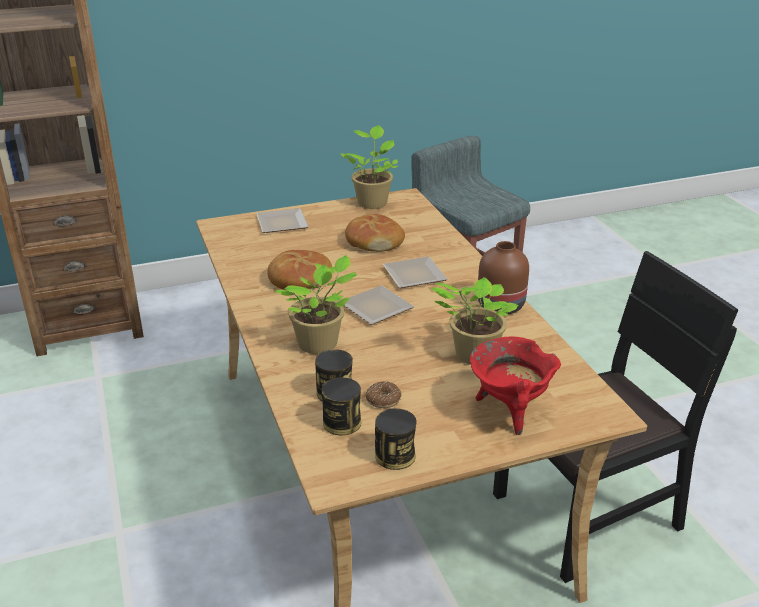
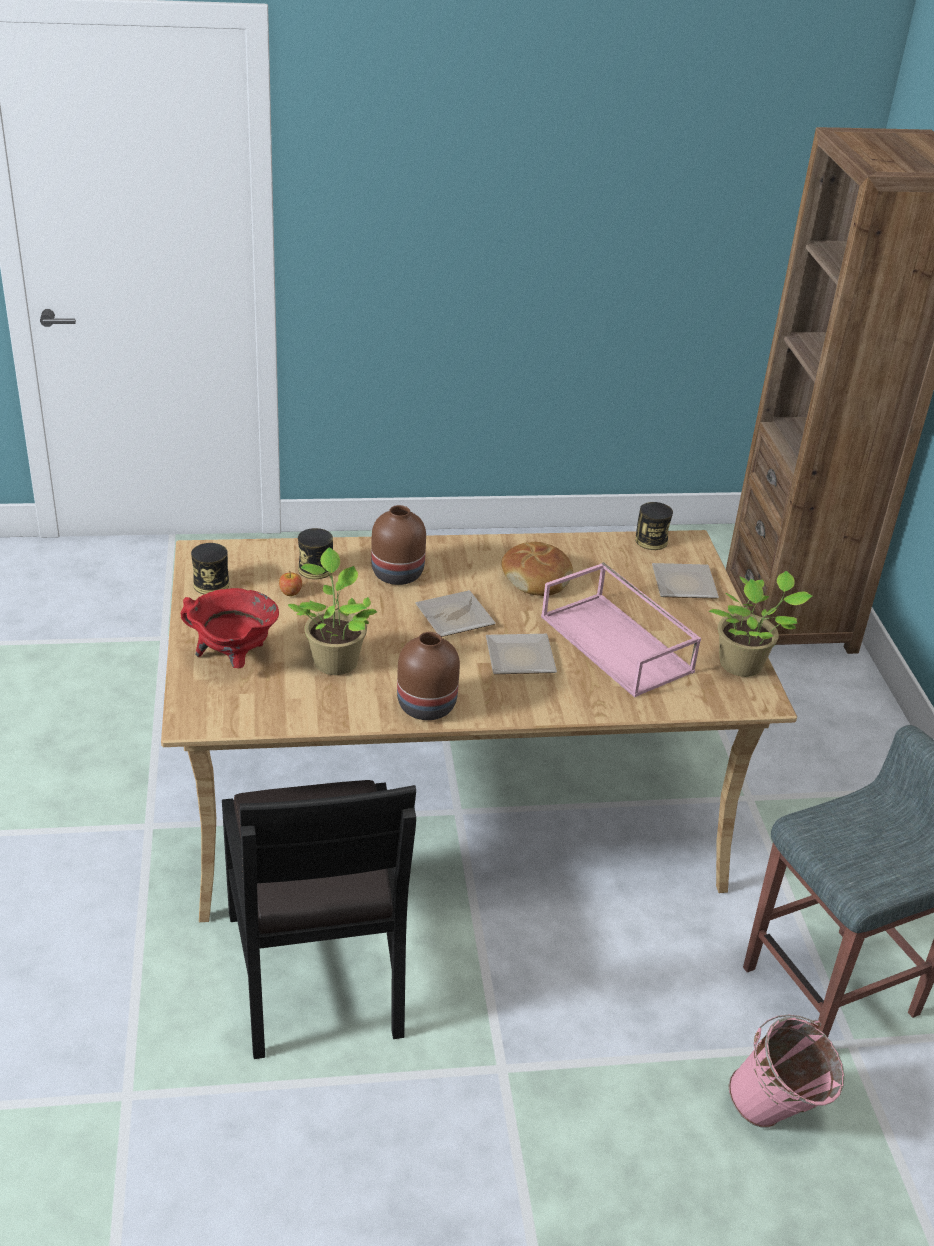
camera: 100 degrees right, 5 degrees up
(321, 344) = (398, 573): potted plant -> brown vase
(342, 423) = (270, 566): can -> can (651, 541)
(374, 242) = (618, 644): bread -> pink tray
(383, 400) = (290, 593): donut -> apple
(560, 320) = (777, 1114): none -> pink bucket

